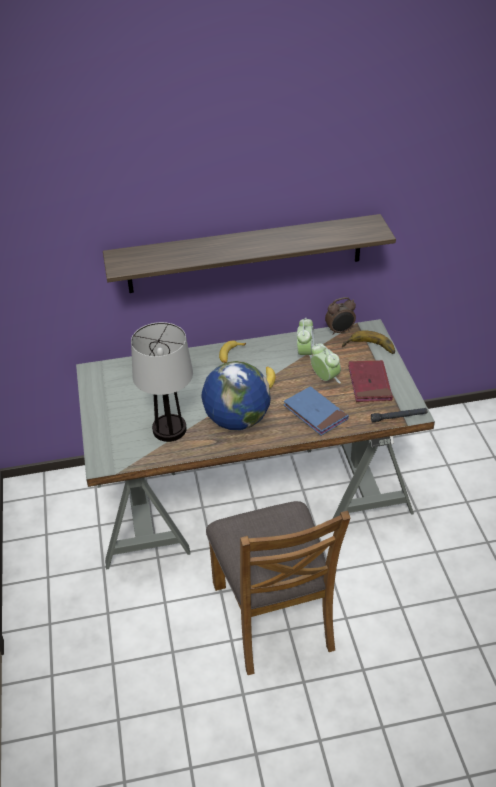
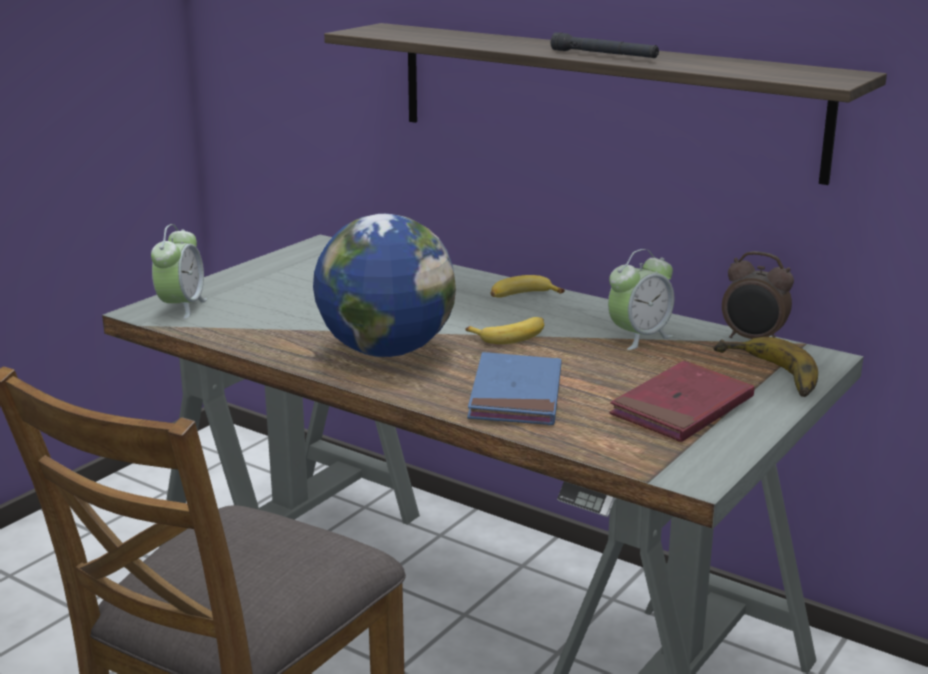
camera: 45 degrees right, 20 degrees down
(169, 430) = (284, 320): table lamp -> none
(325, 378) = (614, 371): alarm clock -> alarm clock (181, 307)
(399, 417) = (651, 465): black flashlight -> black flashlight (604, 55)

